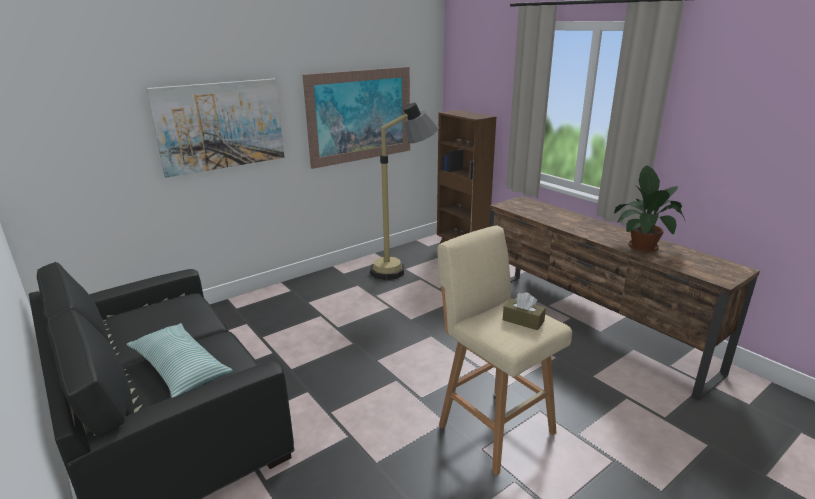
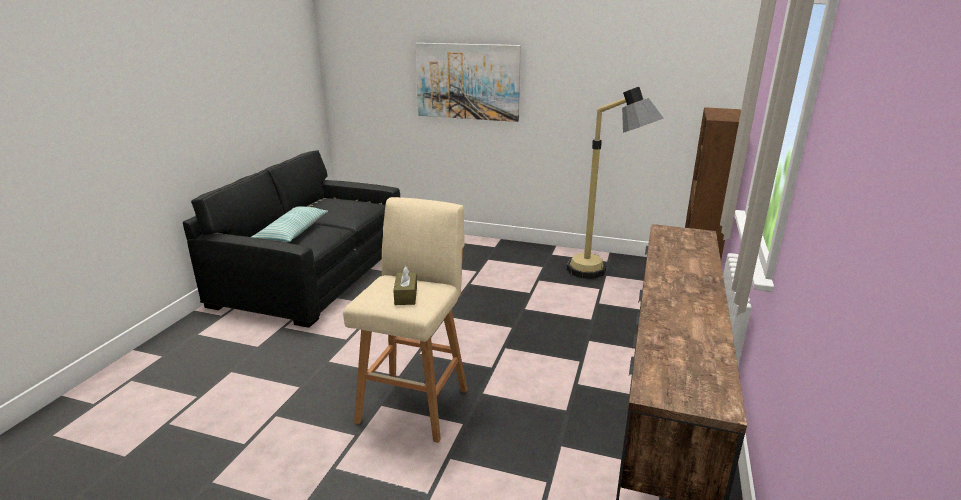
camera: 55 degrees right, 0 degrees up
(360, 116) = (613, 96): picture -> none
(643, 245) = (684, 323): potted plant -> none

